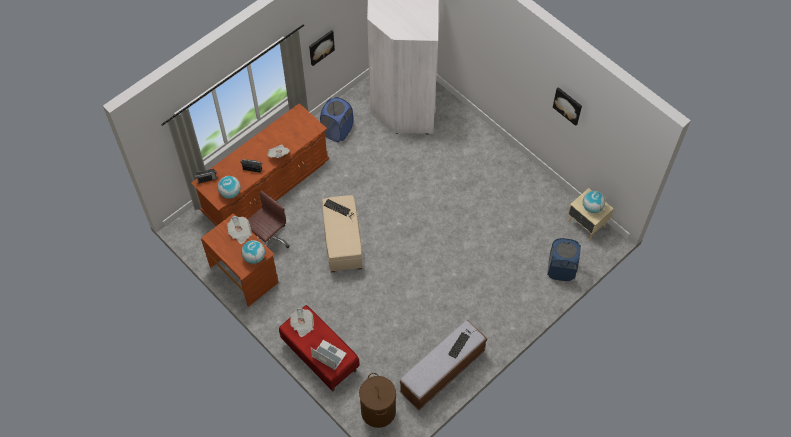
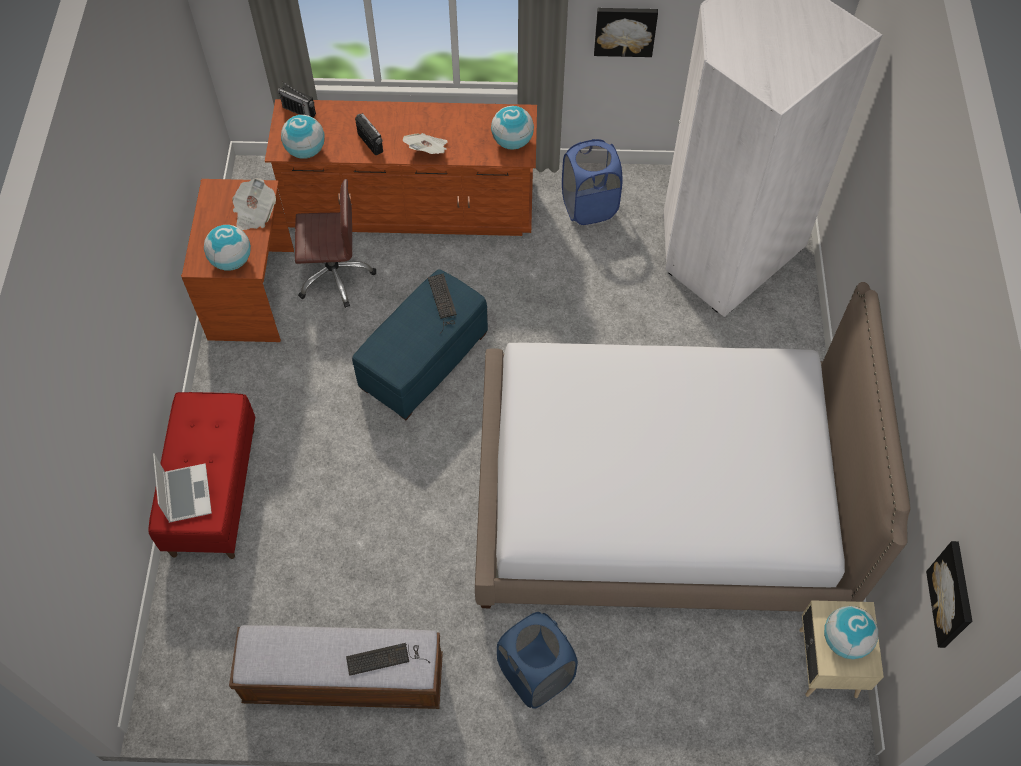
camera: 45 degrees right, 0 degrees up
(302, 325) = (206, 418): newspaper -> none
(307, 125) = (512, 142): none -> globe
(343, 242) = (424, 362): beige ottoman -> blue ottoman
(378, 411) = (193, 646): brown laundry basket -> none
(478, 217) = (659, 496): none -> bed
(561, 269) = (703, 697): blue laundry basket -> blue laundry basket (536, 674)
(568, 105) = (928, 409): picture -> picture (952, 595)

